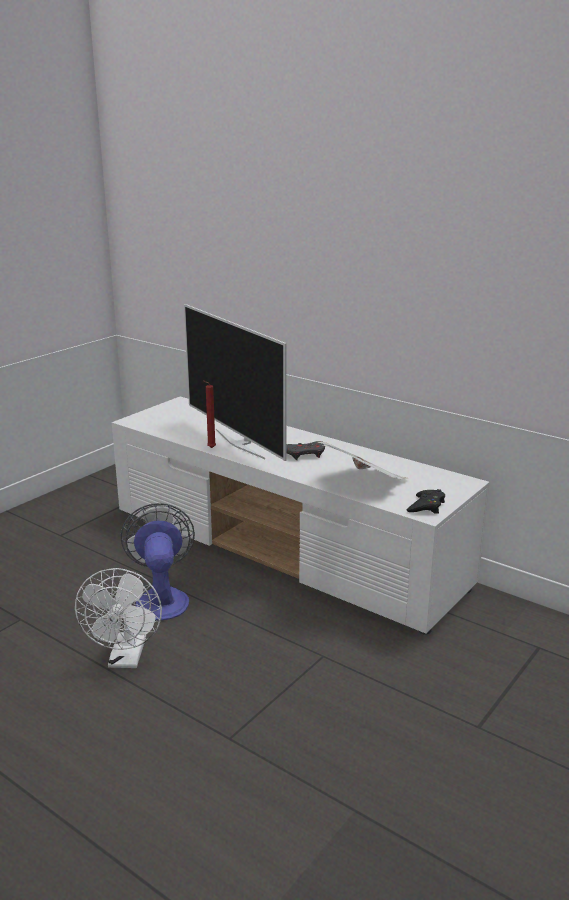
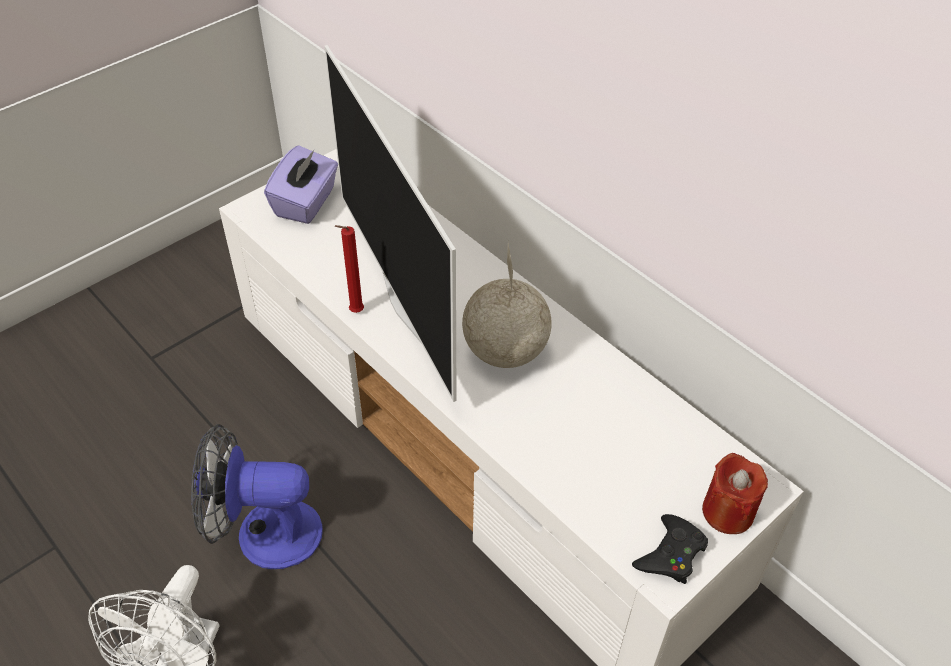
camera: 10 degrees right, 25 degrees up
(161, 598) = (264, 533): fan -> fan turned 90 degrees counterclockwise
(164, 416) = (306, 203): none -> purple tissue box
(304, 454) = (504, 353): grey game controller -> globe
(363, 484) = (580, 464): newspaper -> none
(451, 491) = (727, 512): none -> red candle

